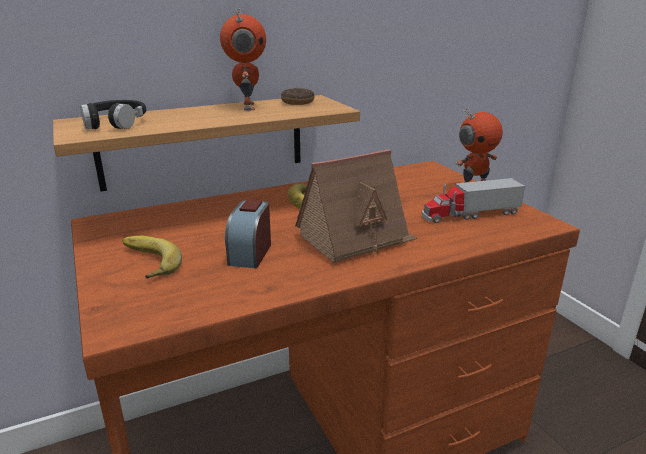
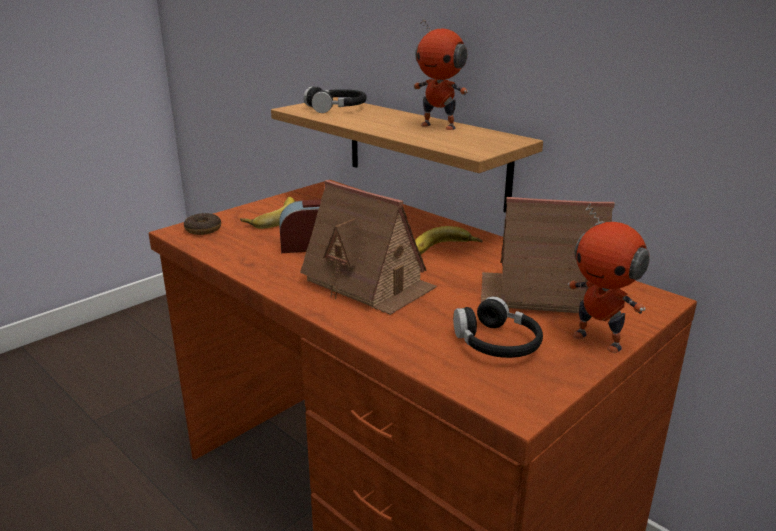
camera: 70 degrees right, 0 degrees up
(246, 106) = (439, 126): toy robot -> toy robot turned 60 degrees clockwise
(297, 102) = (485, 137): donut -> donut (203, 229)
(406, 189) = (541, 293): none -> toy house
(470, 214) = (496, 343): toy truck -> black headphones

